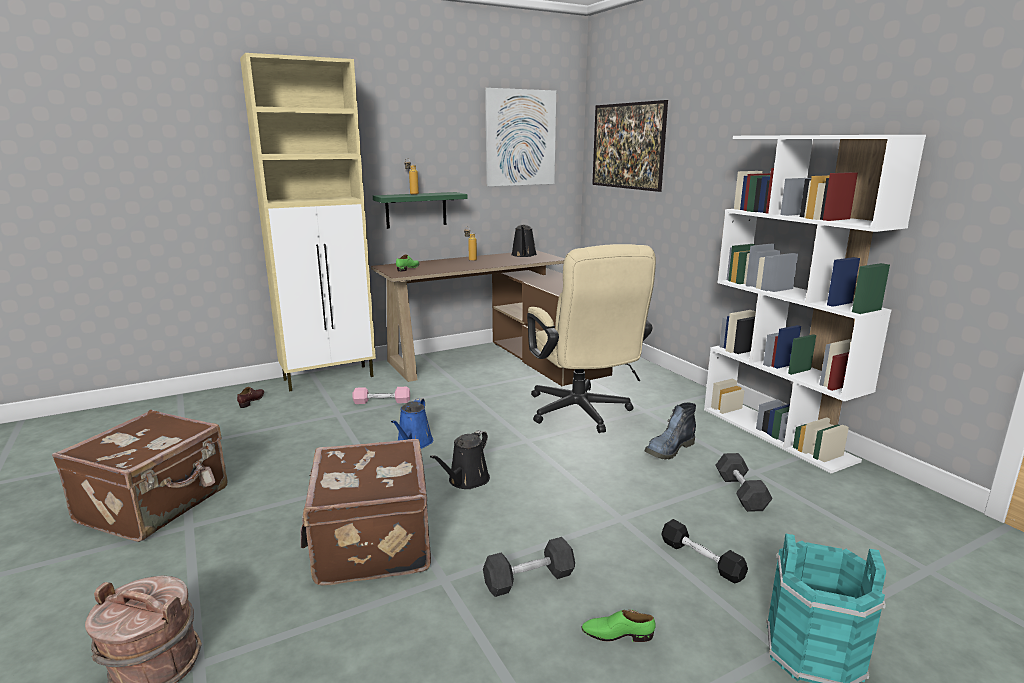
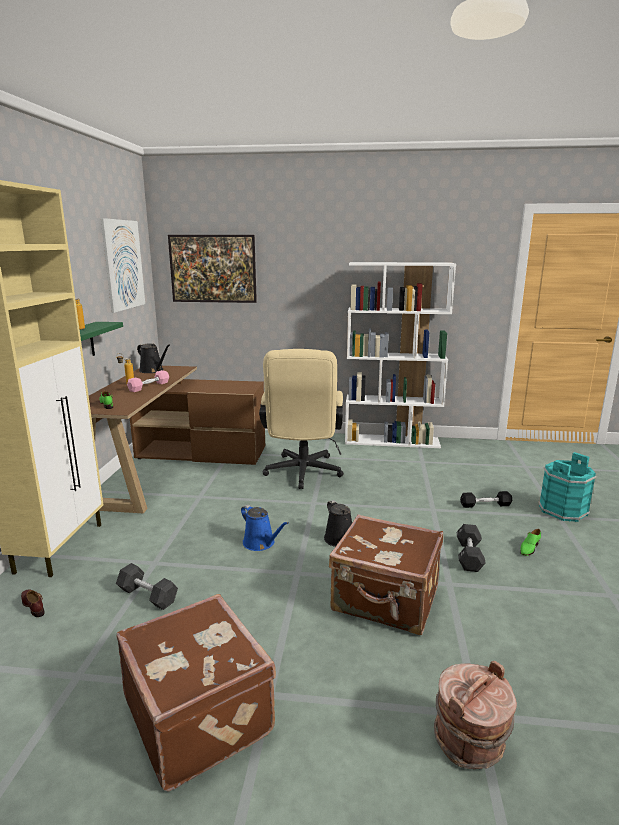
camera: 55 degrees left, 0 degrees up
(382, 402) = (163, 535): pink dumbbell -> pink dumbbell (149, 386)
(582, 414) = (302, 474): beige office chair -> beige office chair turned 75 degrees clockwise
(669, 450) = (377, 470): boot -> none
(741, 492) = (437, 472): black dumbbell -> black dumbbell (147, 595)

